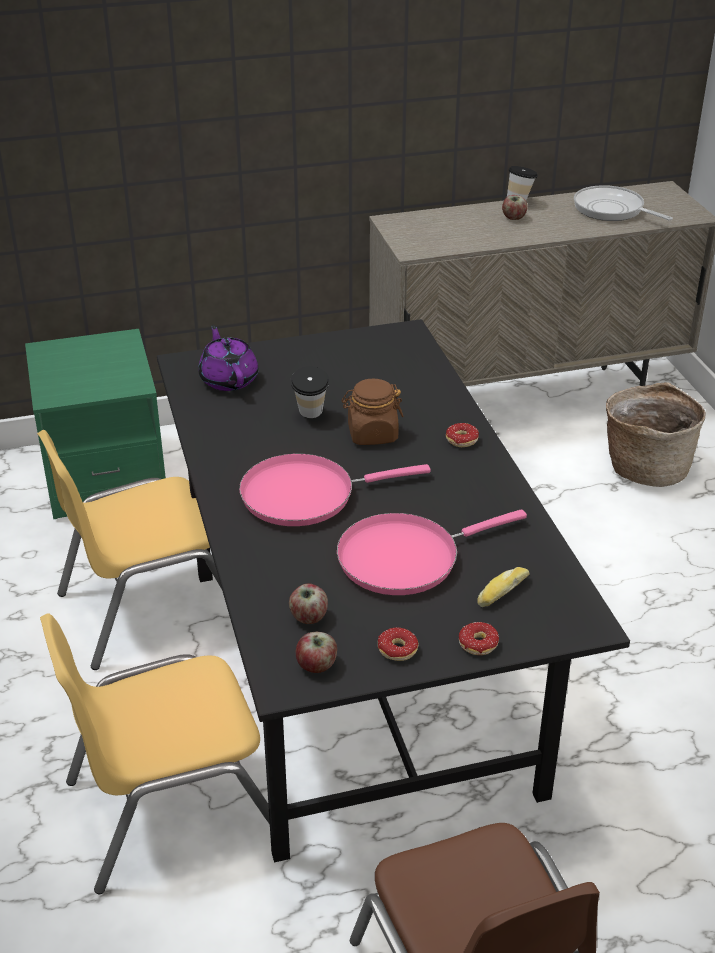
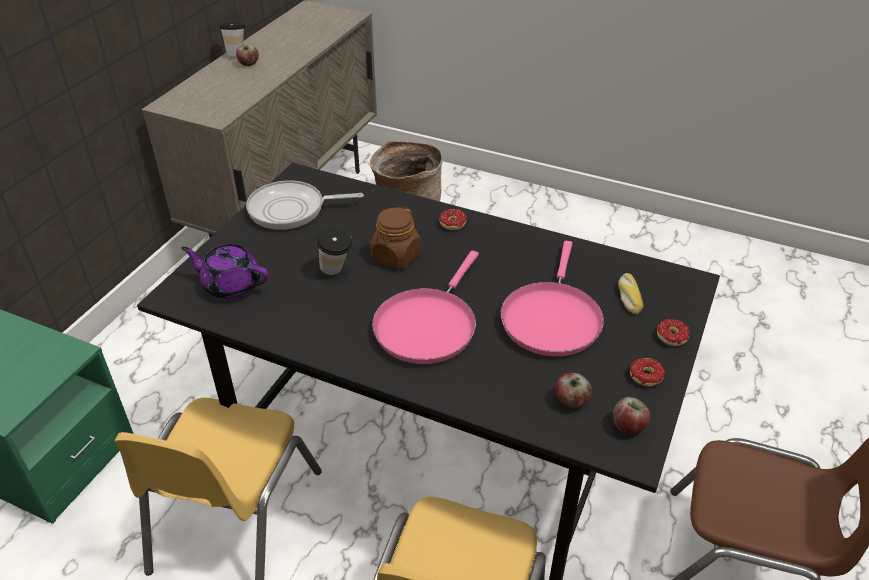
camera: 50 degrees left, 5 degrees up
(612, 210) = (301, 32): frying pan -> frying pan (291, 210)

